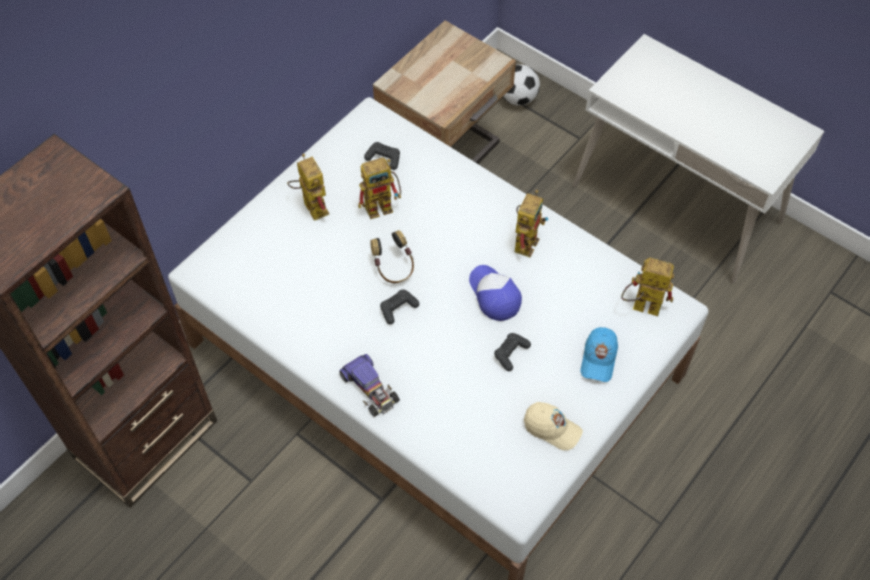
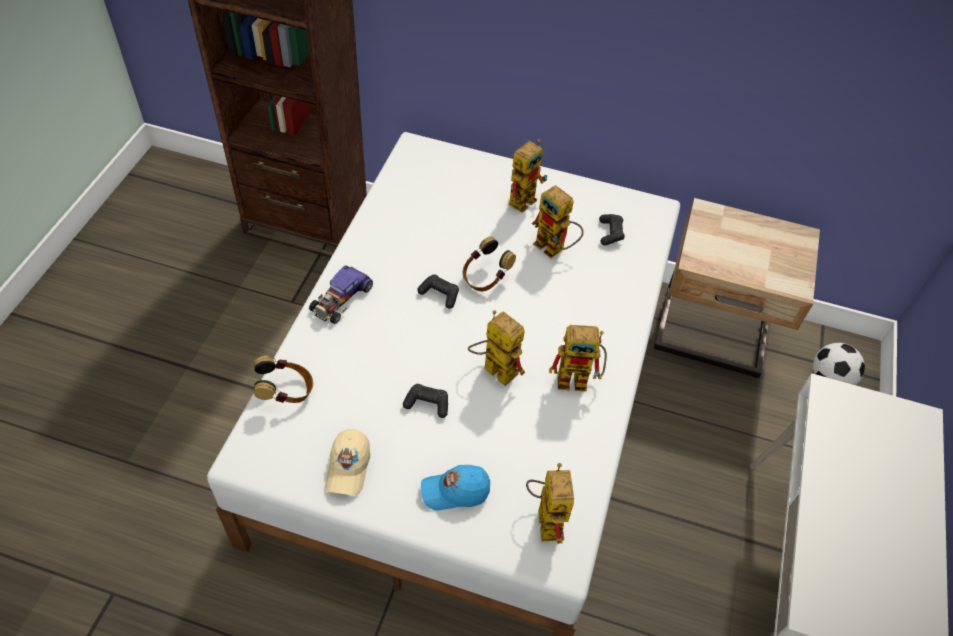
camera: 65 degrees right, 5 degrees down
(458, 458) = (286, 392): none -> headphones
(494, 295) = (493, 369): cap -> toy robot

